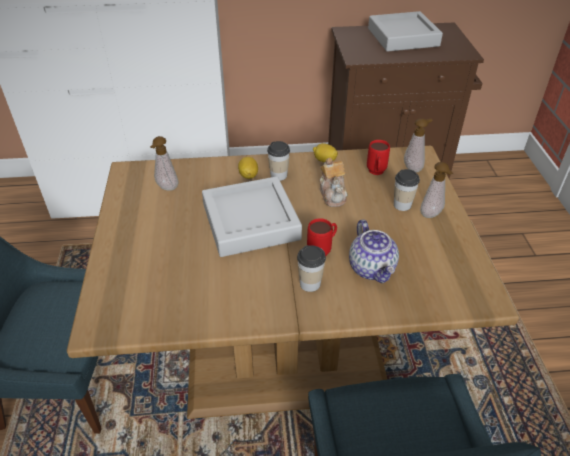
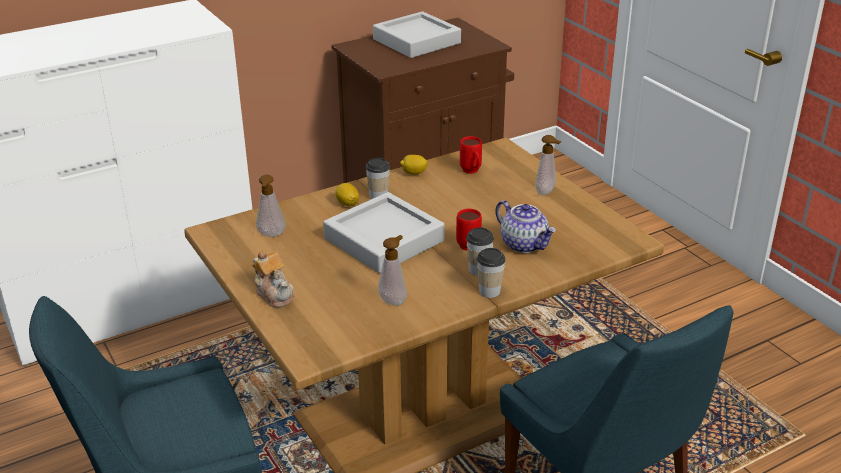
camera: 25 degrees left, 10 degrees down
(333, 194) = (444, 198): teapot -> teapot (275, 293)
(402, 205) = (514, 191): cup -> cup (489, 291)
(414, 168) = (503, 159): soap dispenser -> soap dispenser (394, 300)

